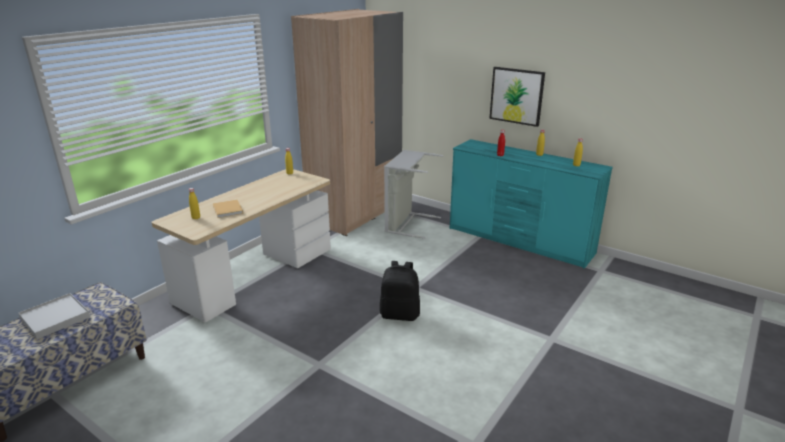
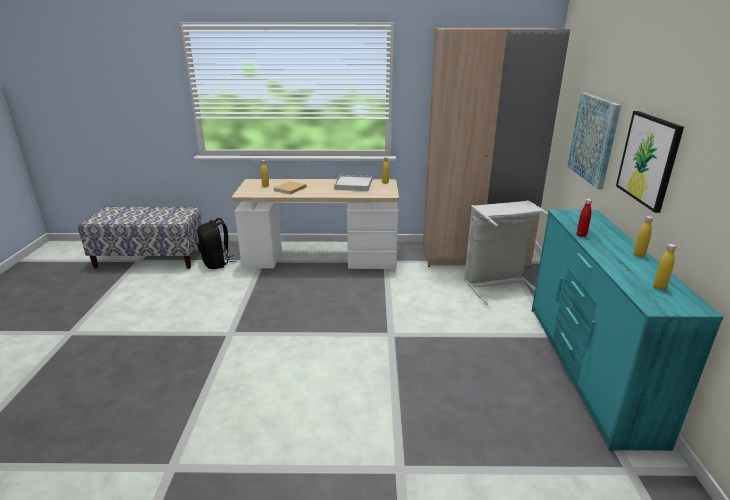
camera: 55 degrees right, 0 degrees up
(55, 318) = (150, 213): white tray -> white tray (353, 185)
(400, 314) = (337, 343): black backpack -> black backpack (217, 263)
(445, 91) = (593, 139): none -> picture

